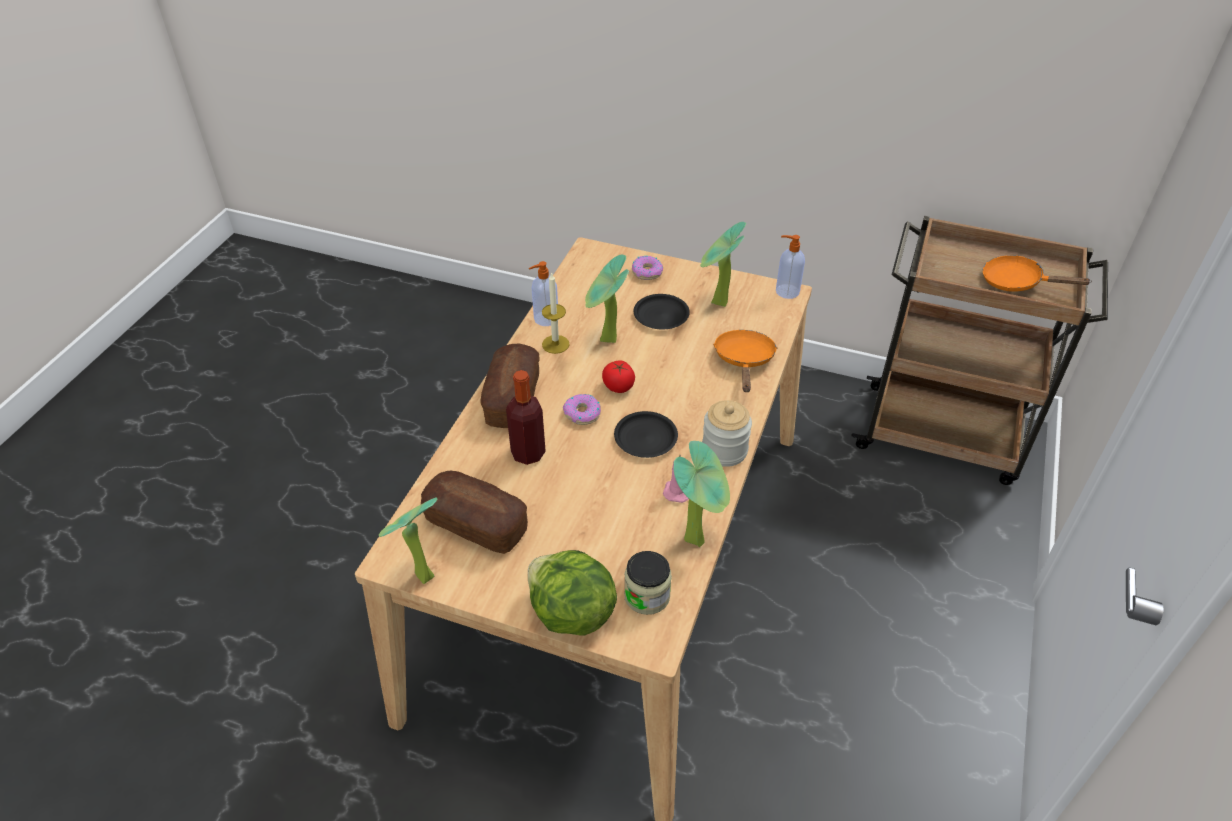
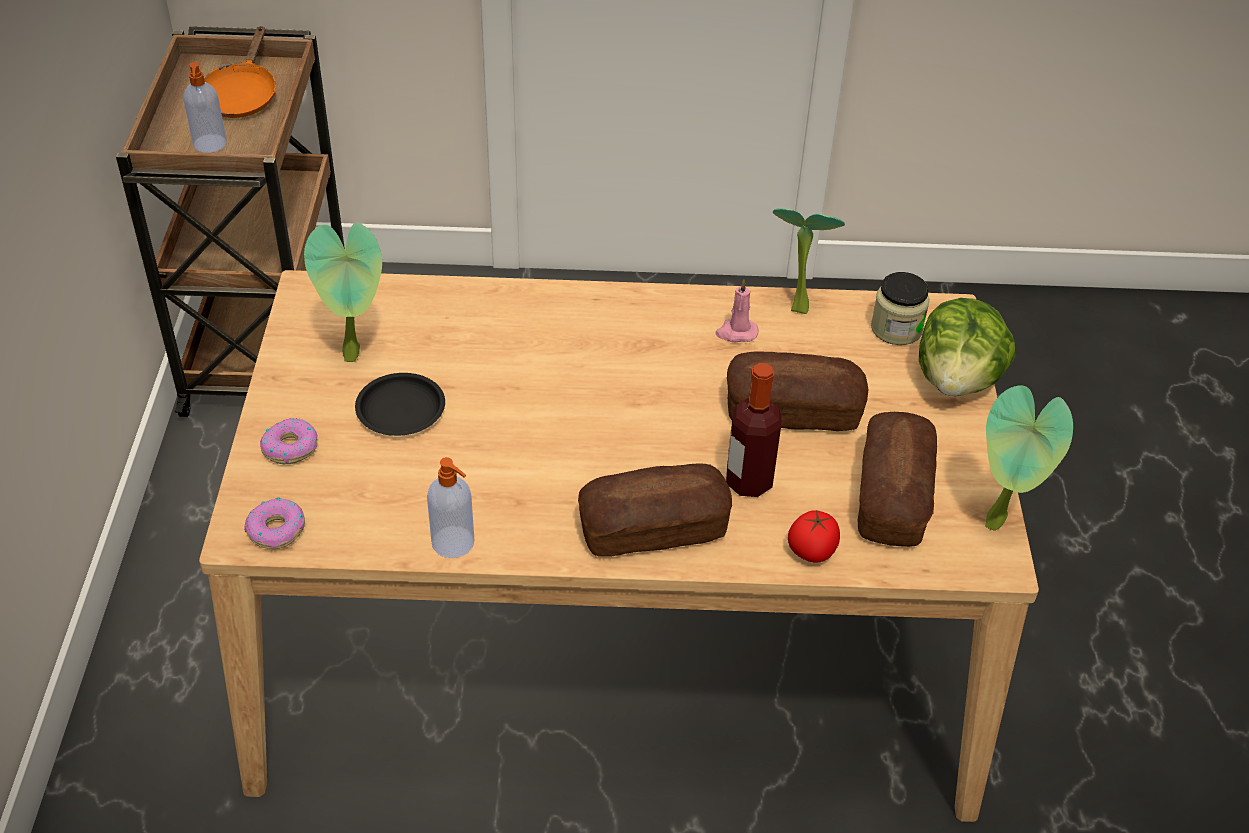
camera: 110 degrees left, 0 degrees up
(555, 344) = (512, 513): candle -> none
(582, 413) = (648, 446): donut -> donut (277, 530)
(582, 497) = (792, 411): none -> bread
(606, 342) = (485, 456): potted plant -> none
(618, 386) = (577, 422): tomato -> tomato (812, 550)
(646, 438) = (664, 375): black plate -> none
(724, 450) = (650, 305): jar -> none
(744, 361) = (475, 311): orange frying pan -> none
(786, 291) = (303, 292): soap dispenser -> soap dispenser (210, 144)

